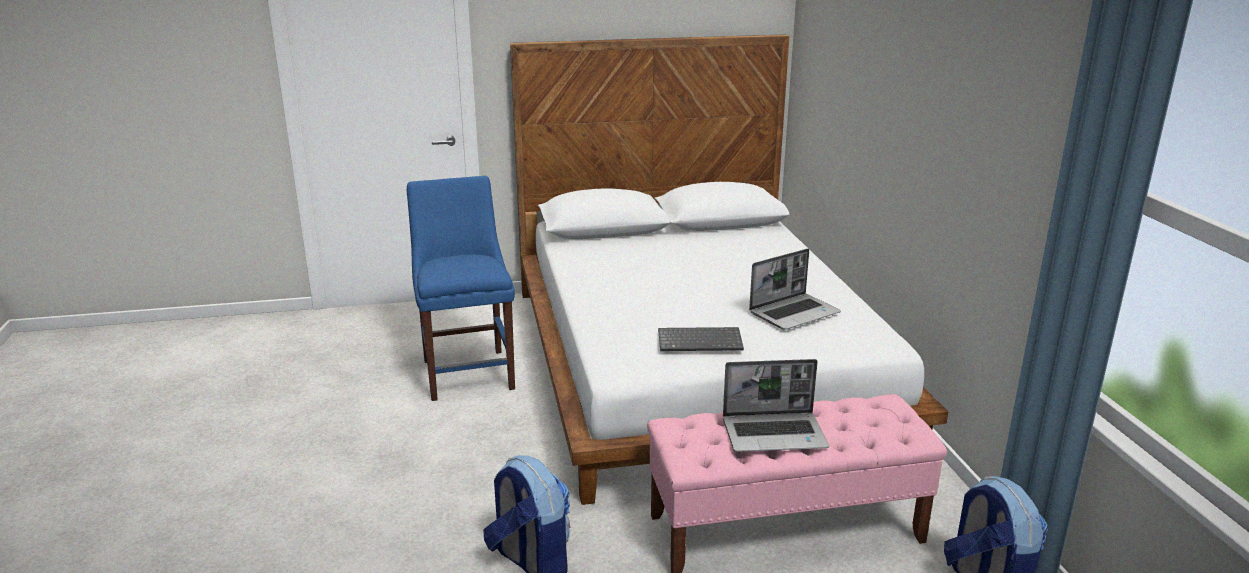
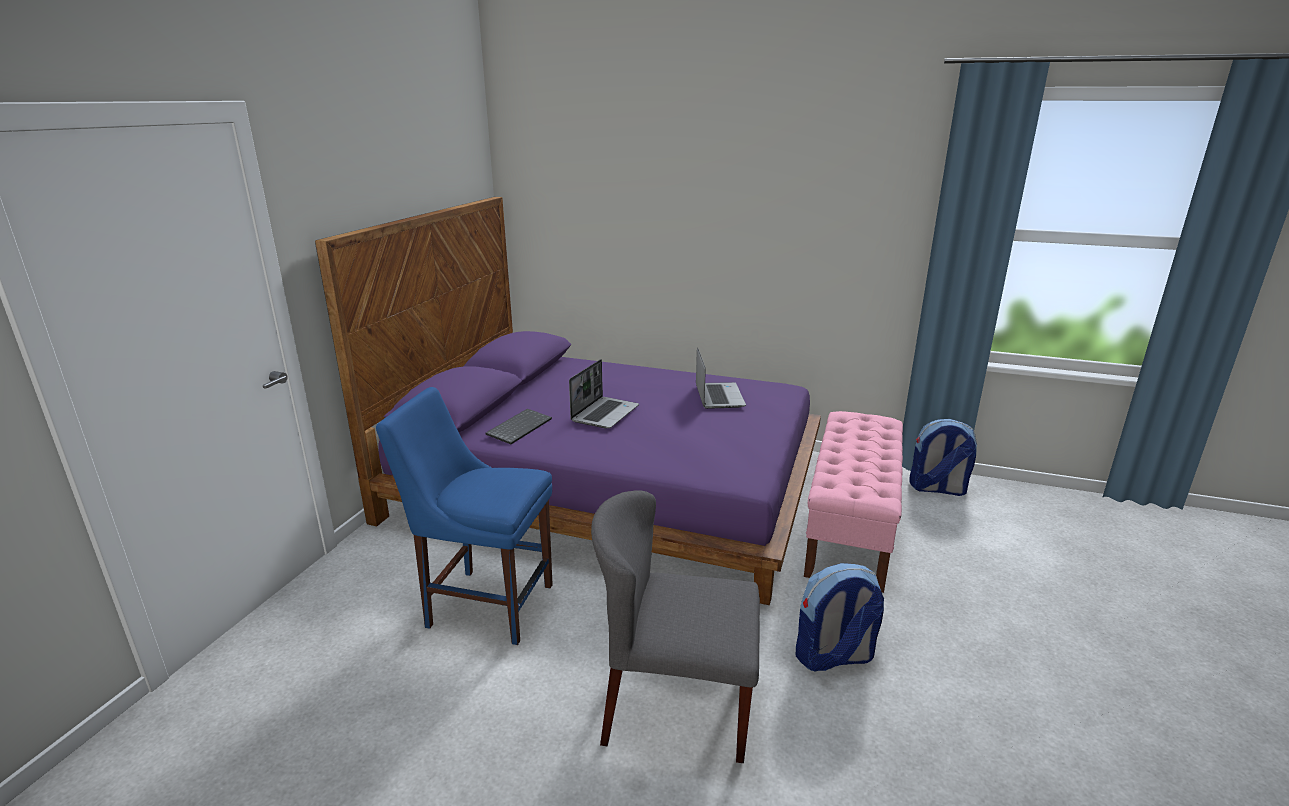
camera: 60 degrees left, 0 degrees up
(408, 490) = (676, 706): none -> grey chair
(695, 365) = (611, 485): white bed -> purple bed
(701, 341) = (738, 436): keyboard -> keyboard (519, 427)
(775, 433) = (866, 459): laptop -> laptop (605, 413)

